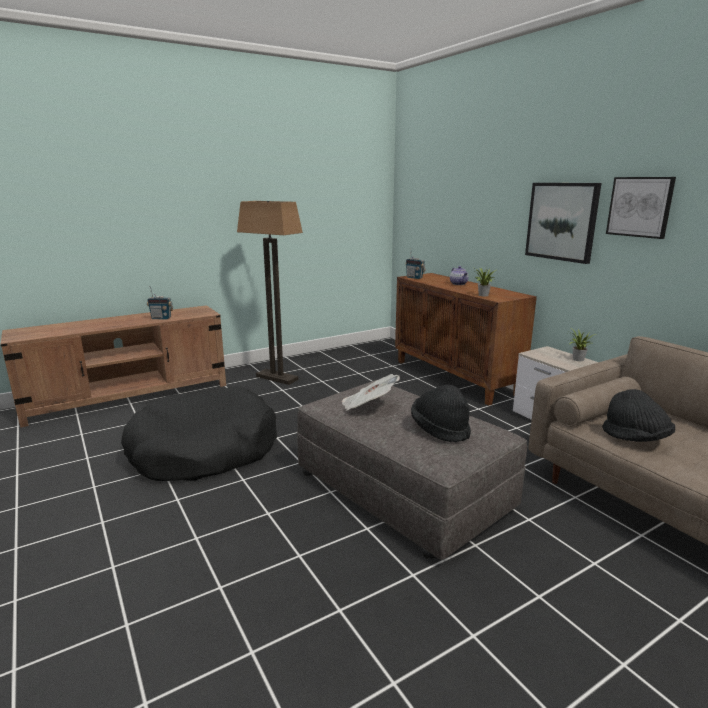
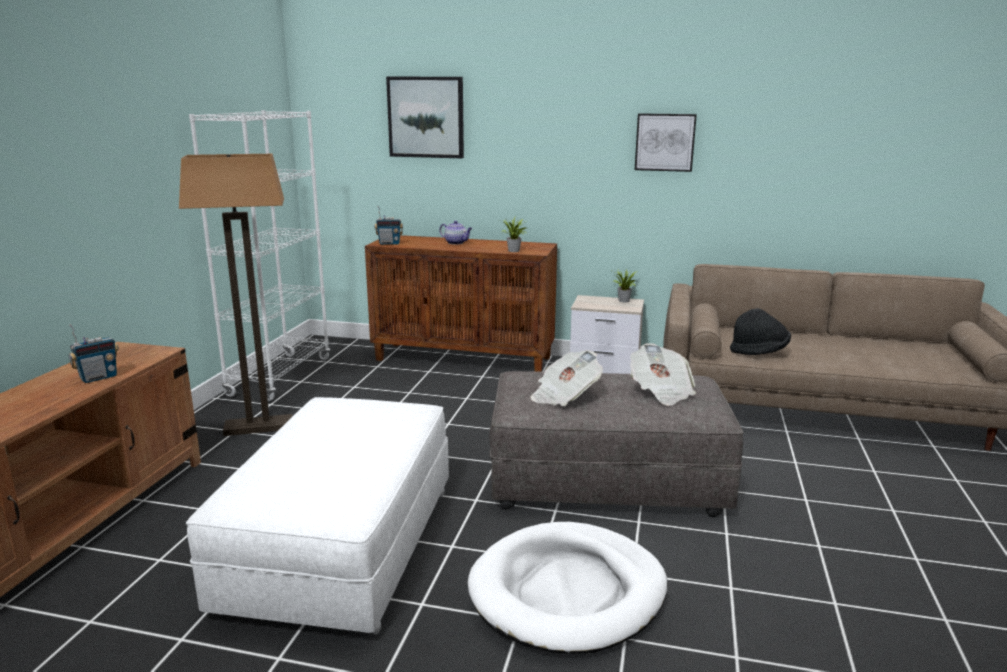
camera: 45 degrees left, 0 degrees up
(204, 450) = (341, 544): black dog bed -> white ottoman
(245, 540) = (568, 592): none -> white dog bed
(333, 355) = (280, 377): none -> white bookcase
(440, 429) = (661, 391): black hat -> newspaper
(562, 221) = (579, 159): picture -> picture (426, 117)

